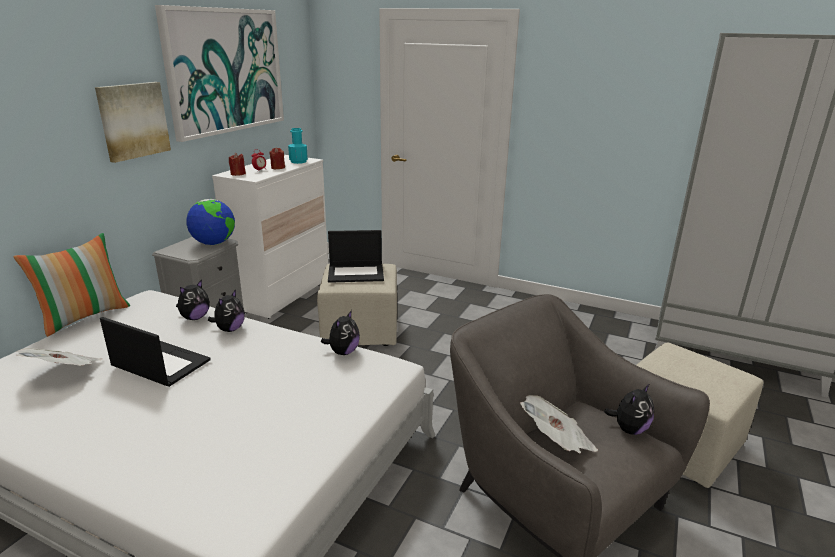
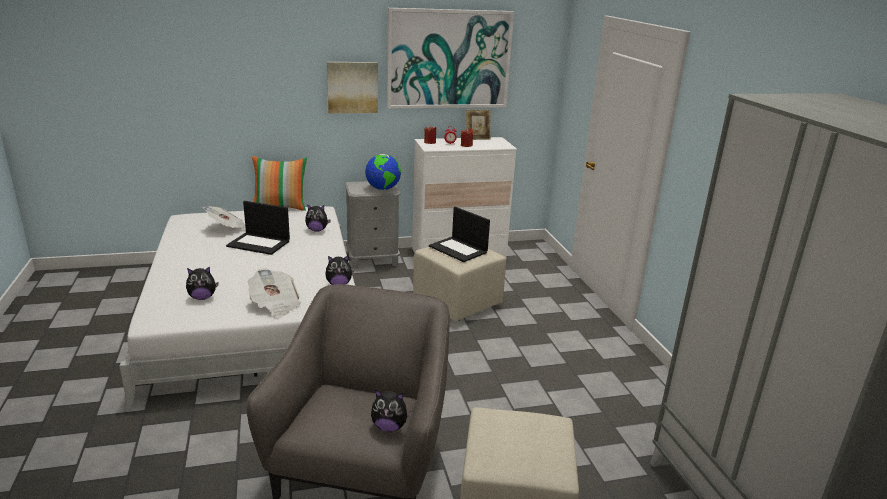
camera: 50 degrees right, 0 degrees up
(159, 364) = (259, 243): laptop -> laptop turned 120 degrees clockwise
(230, 329) = (319, 244): plush toy -> plush toy (202, 297)
(269, 160) = (477, 138): none -> picture frame
(298, 161) = (493, 145): turquoise bottle -> none
(556, 441) = (335, 397): newspaper -> newspaper (275, 305)

